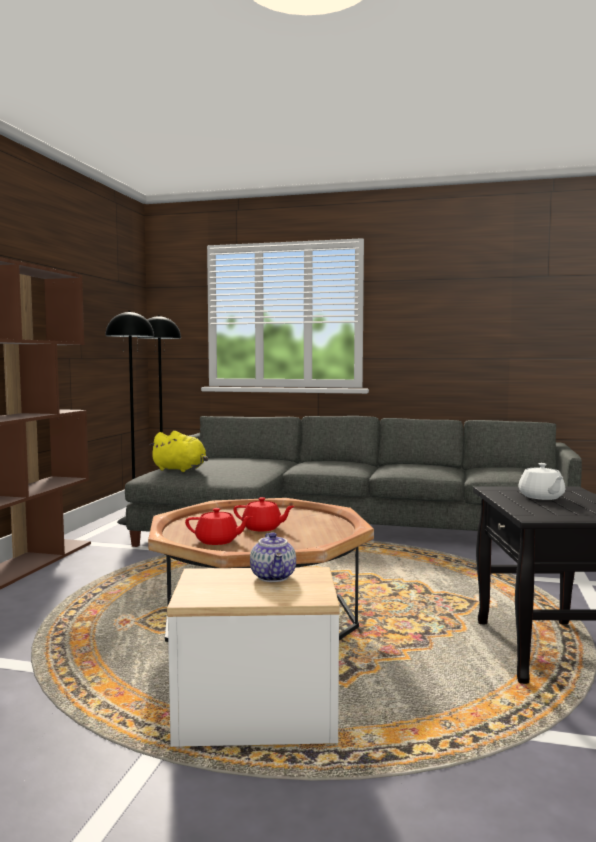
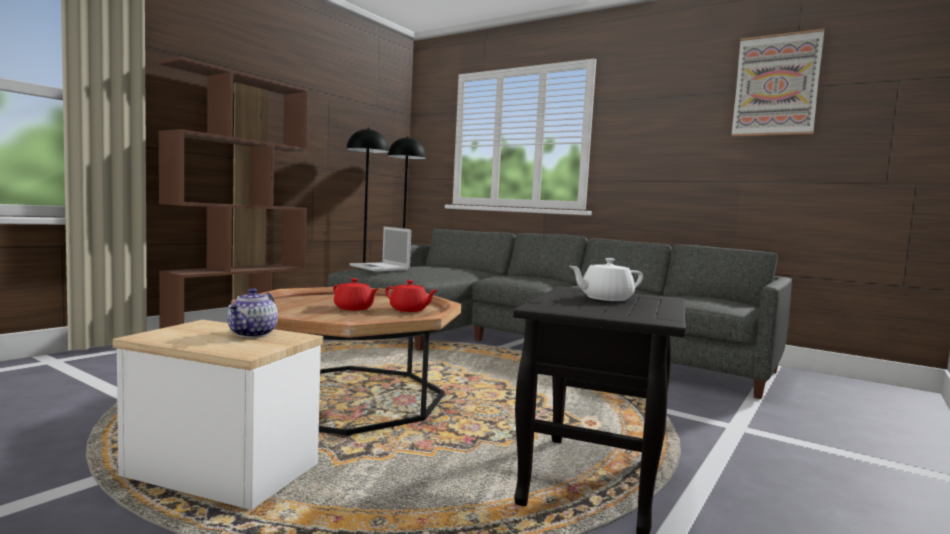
camera: 20 degrees right, 0 degrees up
(181, 470) = (380, 268): yellow plush toy -> laptop
(218, 541) = (293, 311): red teapot -> red teapot (409, 310)
(534, 273) = (776, 85): none -> picture
(541, 497) = (605, 298): white teapot -> white teapot turned 60 degrees clockwise

